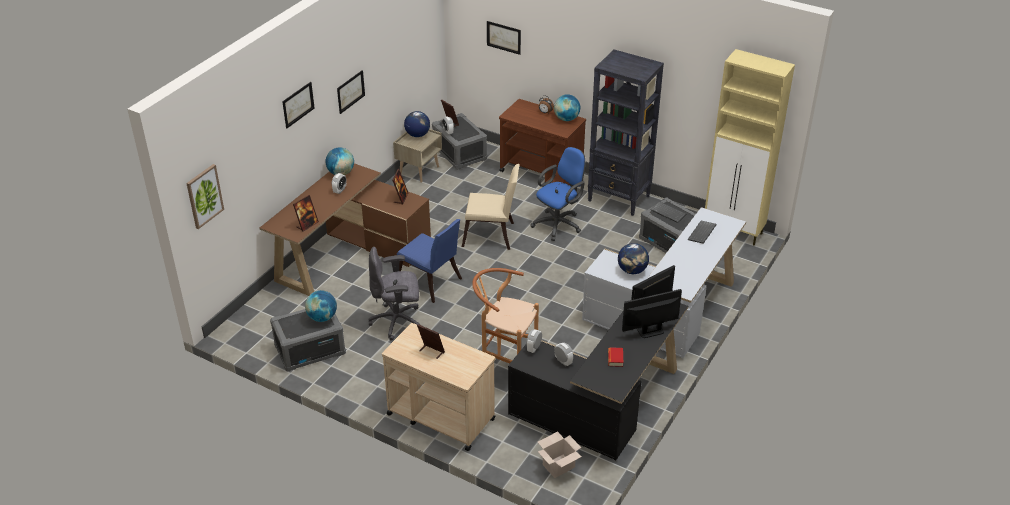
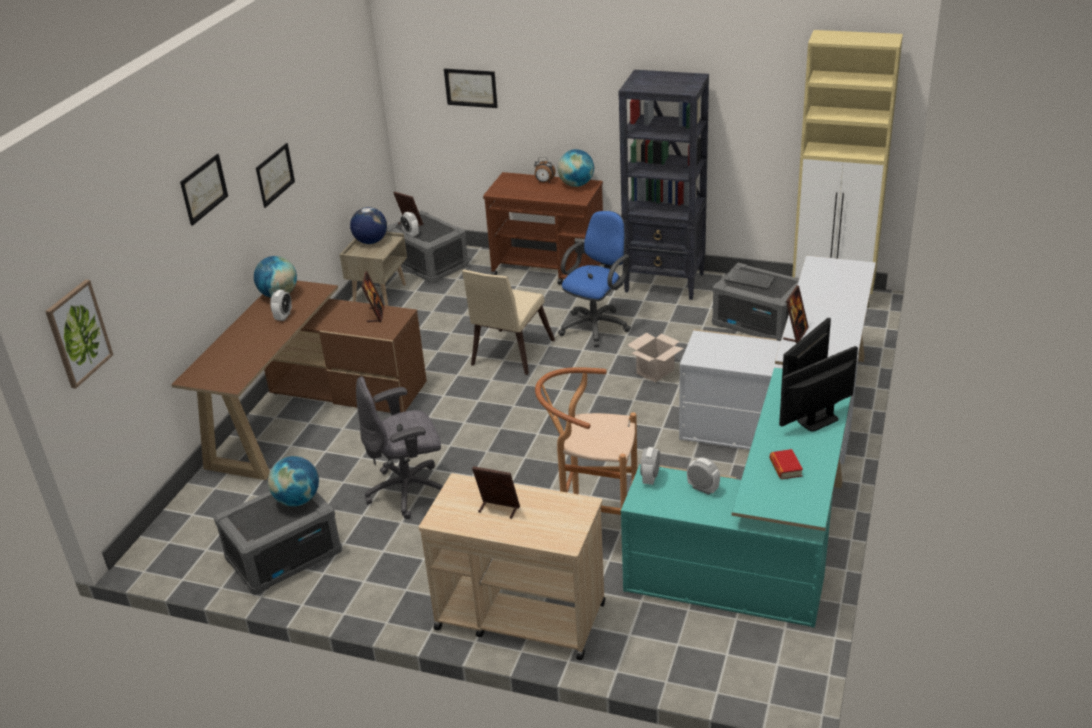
camera: 10 degrees left, 5 degrees down
(307, 225) = (246, 368): picture frame -> picture frame (795, 334)
(431, 283) = (442, 431): blue chair -> none
(492, 236) = (509, 355): beige chair -> beige chair turned 120 degrees clockwise
(559, 465) = (731, 653): cardboard box -> cardboard box (655, 371)
(603, 405) = (759, 550): black desk -> turquoise desk
(632, 270) = (746, 350): globe -> none
(702, 233) = (825, 285): keyboard -> none

